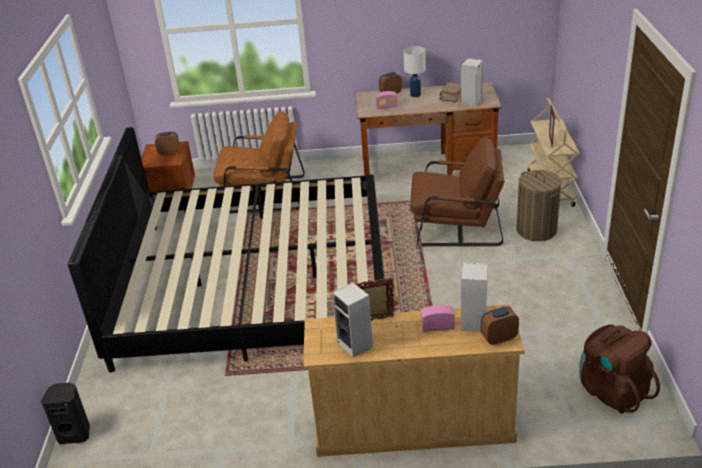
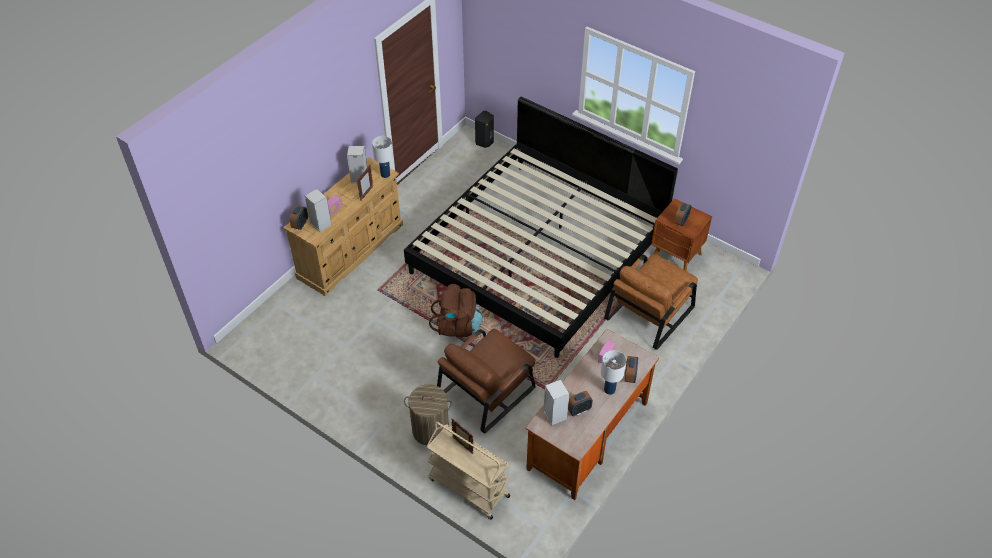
camera: 125 degrees right, 15 degrees up
(321, 327) = (385, 174): none -> white table lamp
(452, 97) = (578, 410): brown book -> alarm clock
(612, 390) = (274, 339): brown backpack -> brown backpack (457, 326)

